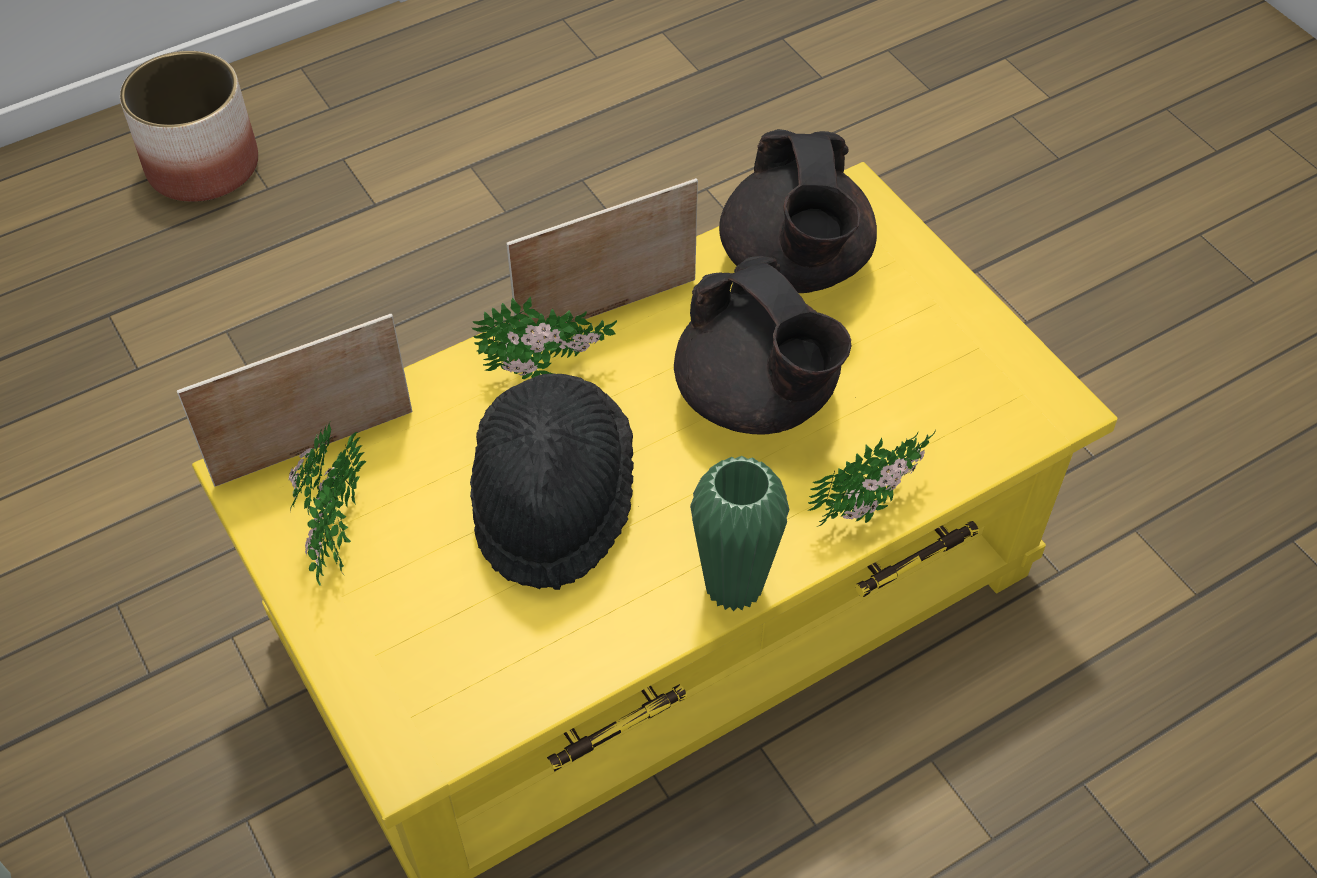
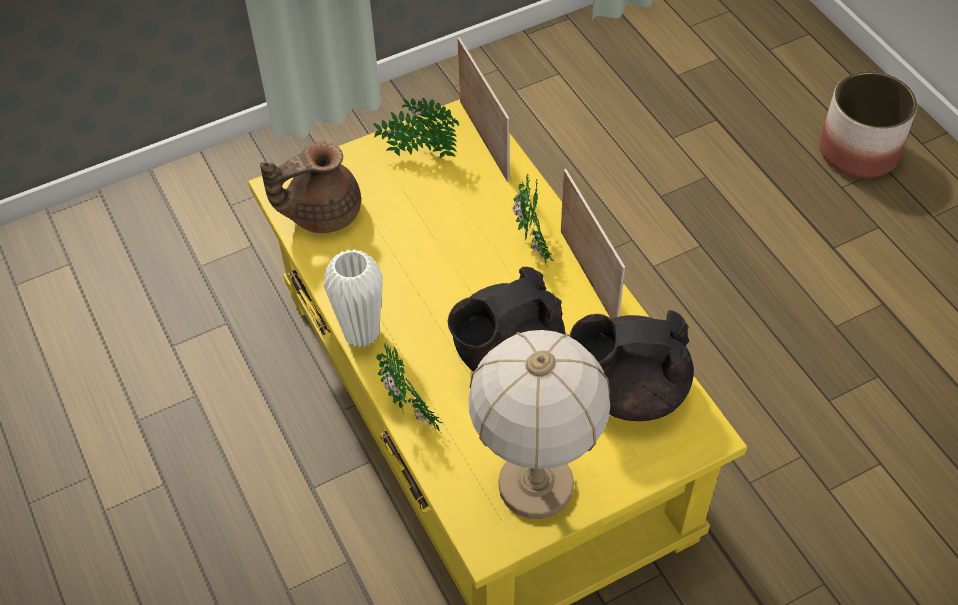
camera: 95 degrees right, 0 degrees up
(472, 677) = (321, 213): none -> brown teapot
(552, 502) = (433, 248): black hat -> none
(733, 587) = (361, 333): green vase -> white vase
(963, 361) = (534, 485): none -> table lamp

